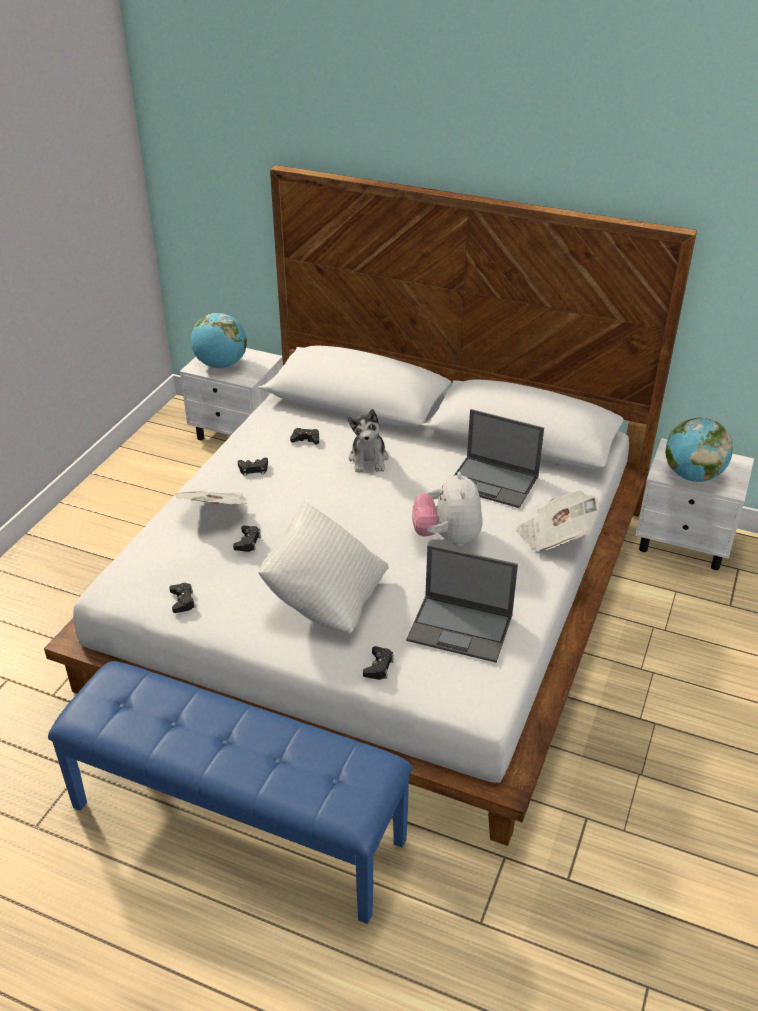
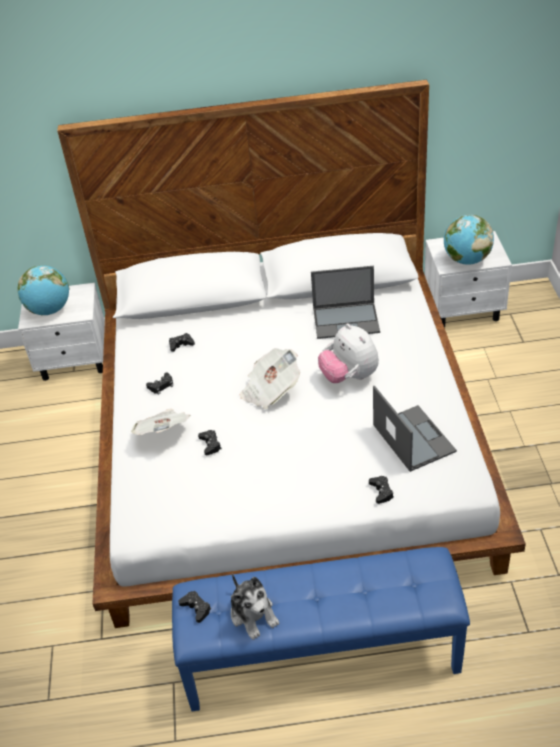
camera: 25 degrees left, 5 degrees up
(182, 601) = (199, 512): black game controller -> black game controller (196, 608)
(325, 599) = (302, 461): white pillow -> none
(369, 459) = (242, 340): plush toy -> plush toy (253, 614)
(461, 628) = (412, 437): laptop -> laptop turned 105 degrees counterclockwise
(555, 536) = (419, 343): newspaper -> newspaper (270, 390)

